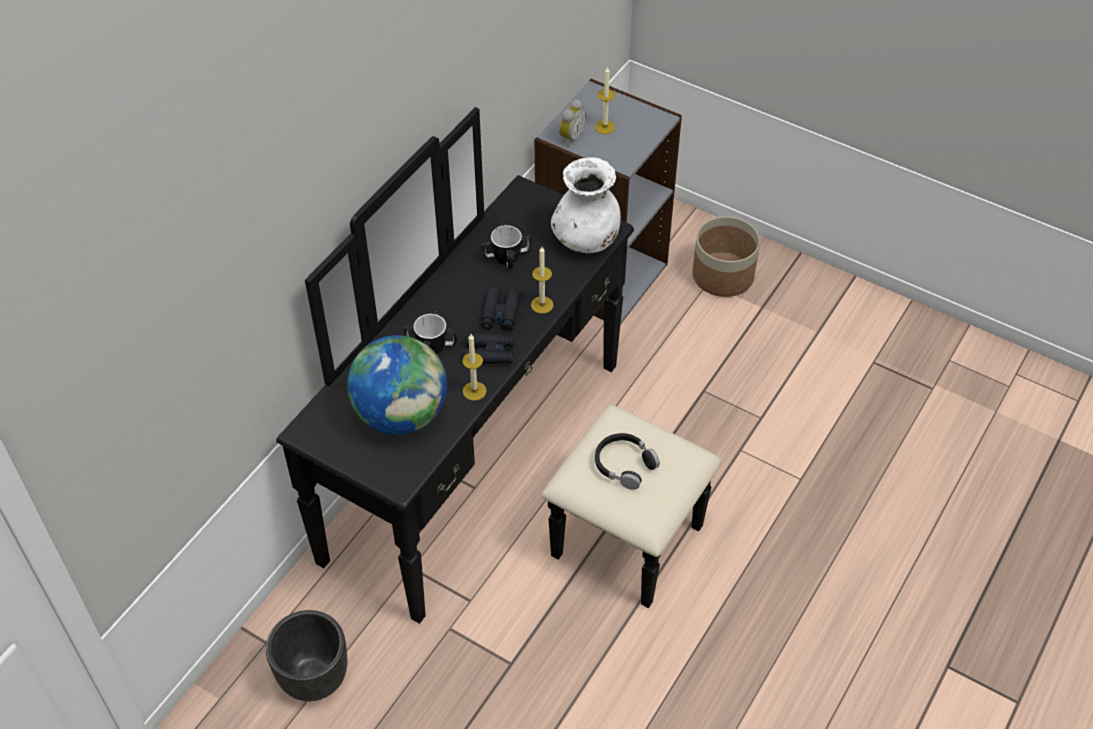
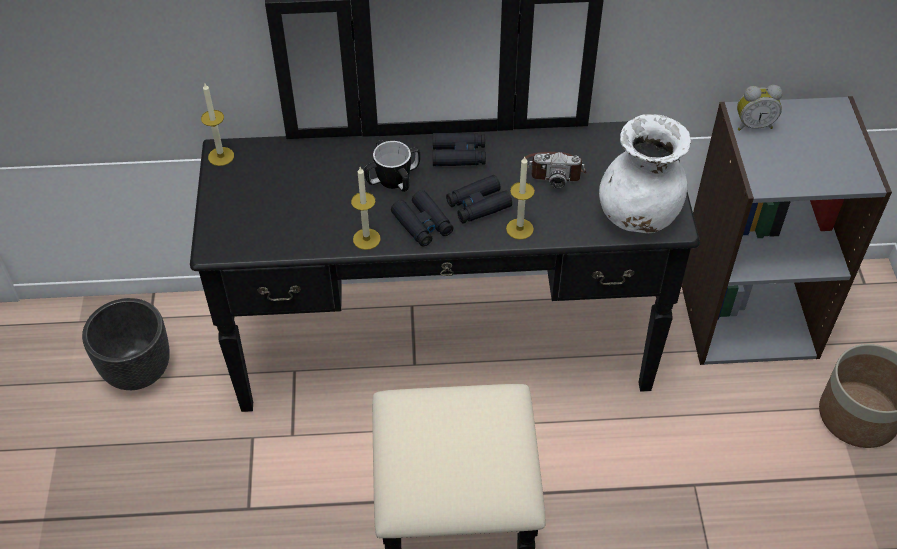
camera: 55 degrees right, 0 degrees up
(401, 414) = (295, 204): globe -> none
(444, 298) = (459, 155): none -> black binoculars
(506, 257) = (554, 170): mug -> camera
(605, 127) = (798, 142): candle -> candle (221, 156)
(624, 464) = (452, 437): black headphones -> none

